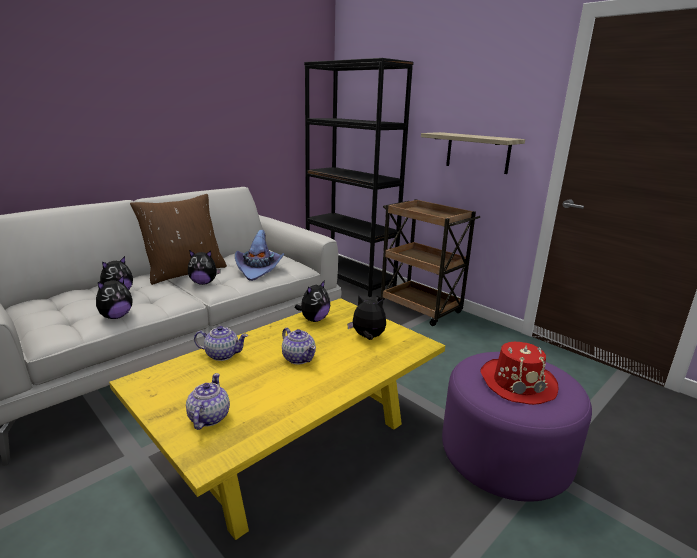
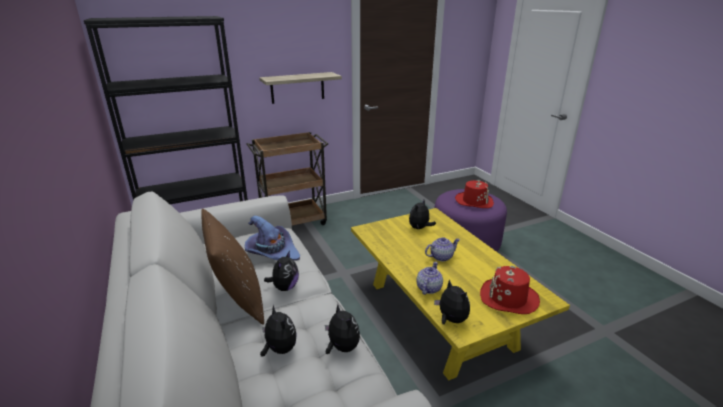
camera: 70 degrees left, 5 degrees up
(208, 418) = (508, 298): teapot -> red hat
(314, 319) = (384, 243): plush toy -> plush toy (451, 320)

